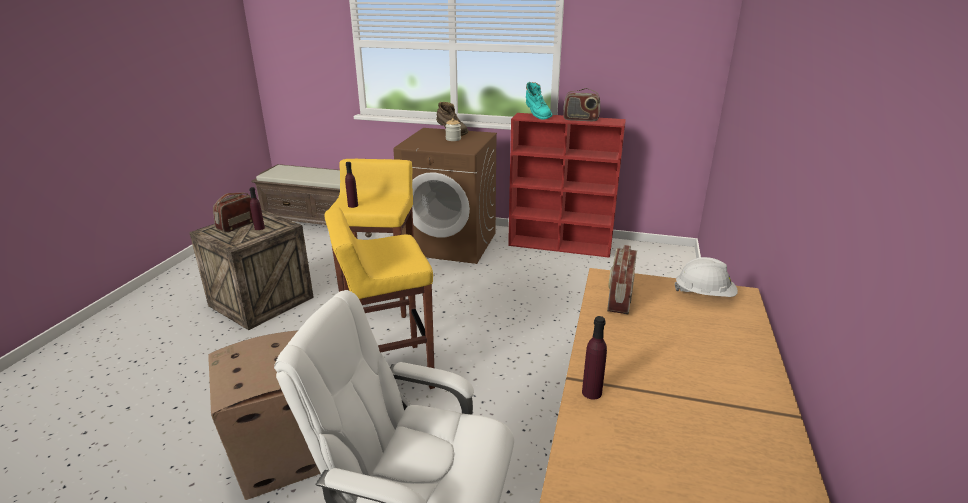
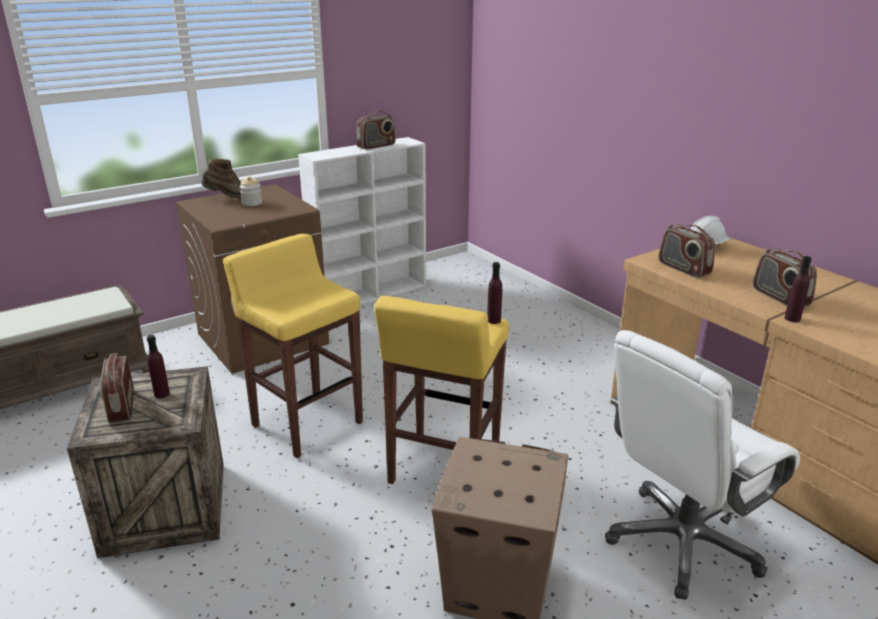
camera: 50 degrees left, 0 degrees up
(353, 205) = (294, 307): purple bottle -> purple bottle (494, 320)
(536, 116) = (328, 152): turquoise boot -> none
(561, 246) = (370, 294): red bookcase -> white bookcase
(639, 371) = (780, 297): none -> radio

